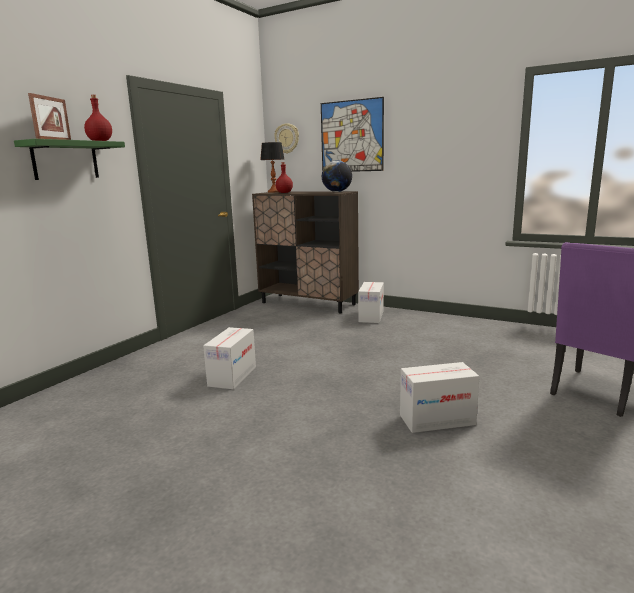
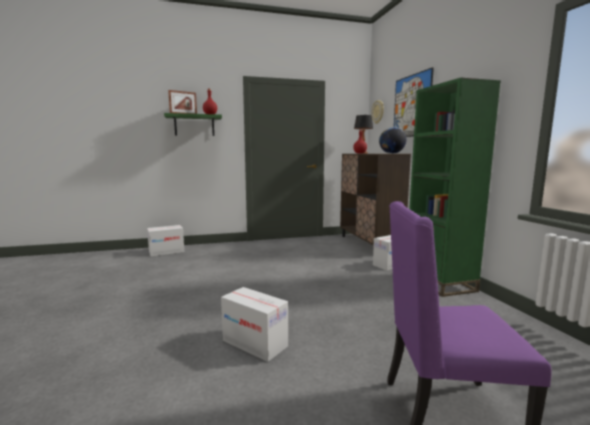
camera: 45 degrees right, 5 degrees down
(232, 376) = (230, 268): cardboard box -> cardboard box (166, 252)
(432, 319) = (439, 282): none -> green bookcase

